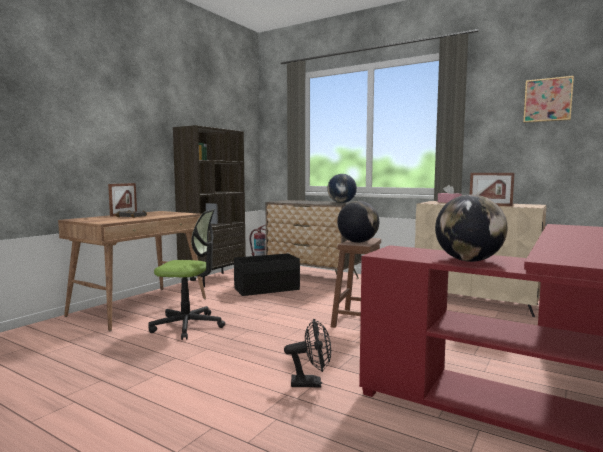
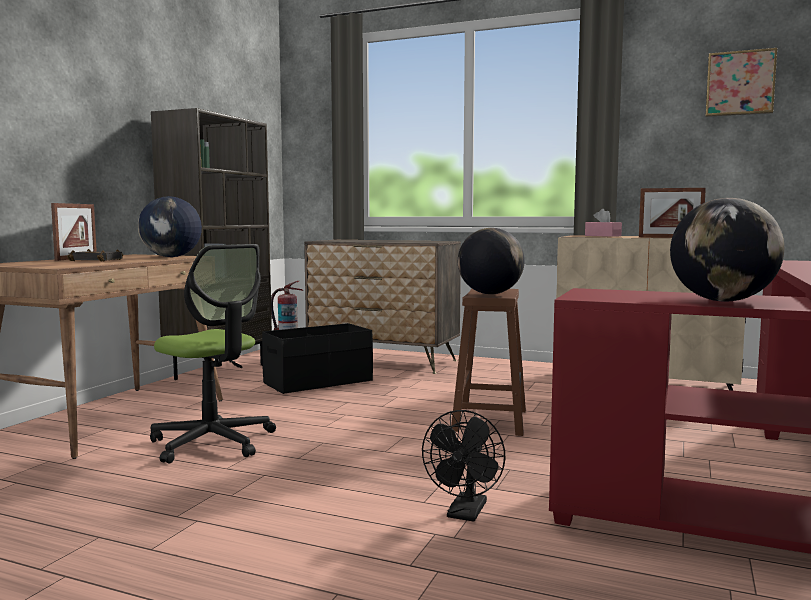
camera: 10 degrees left, 0 degrees up
(188, 326) = (213, 442): office chair -> office chair turned 45 degrees clockwise
(311, 383) = (465, 514): black fan -> black fan turned 120 degrees clockwise
(341, 203) = (430, 241): globe -> globe (171, 257)

